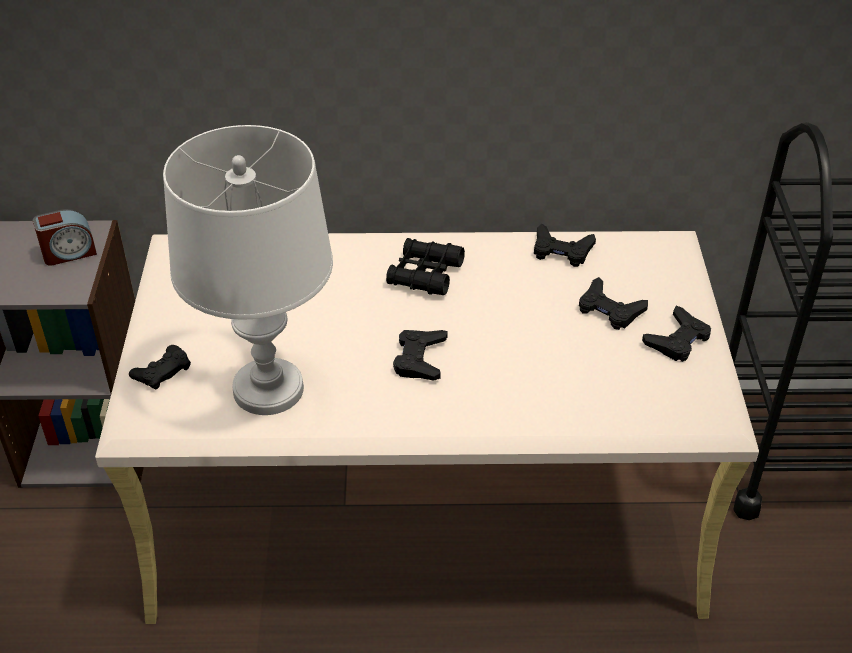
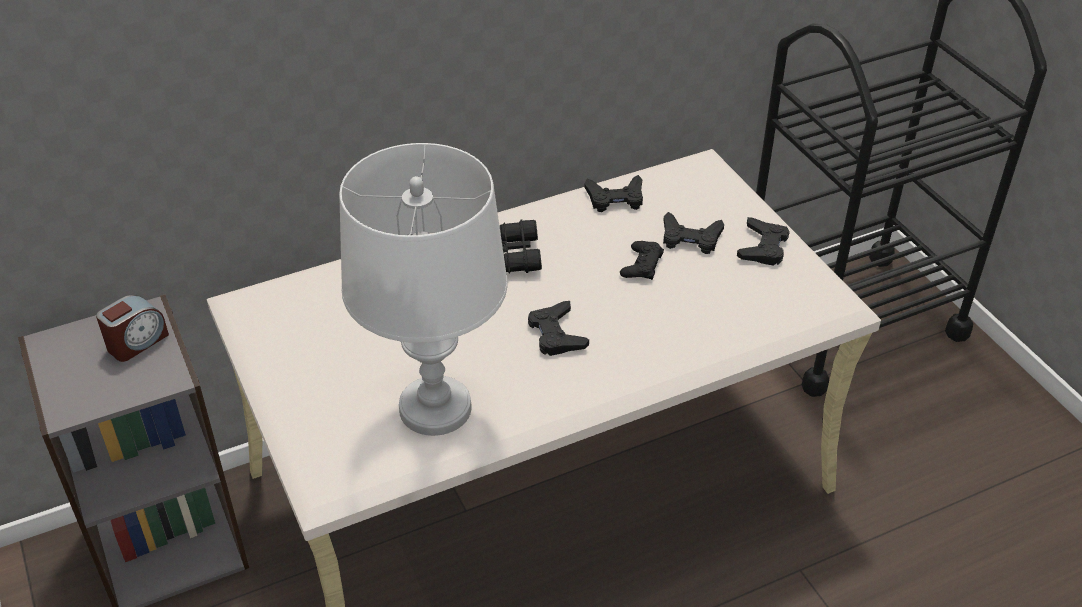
camera: 25 degrees left, 0 degrees up
(162, 371) = (318, 426): black game controller -> black game controller (641, 265)

